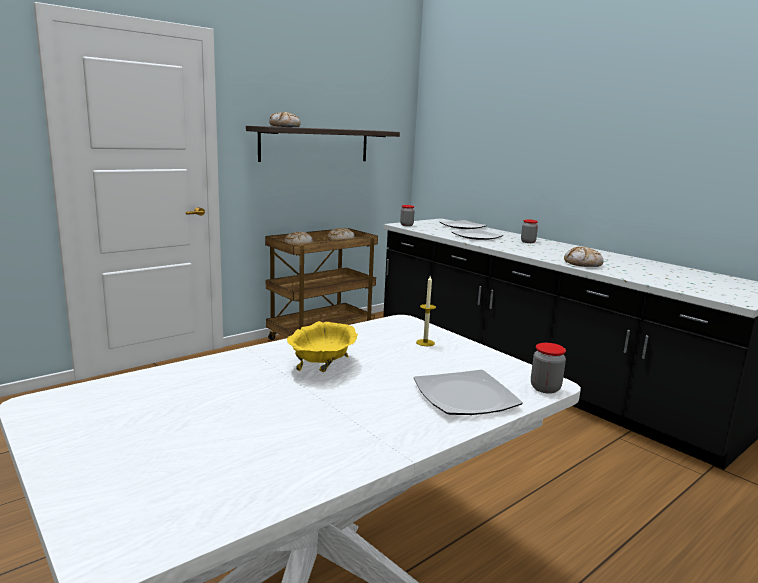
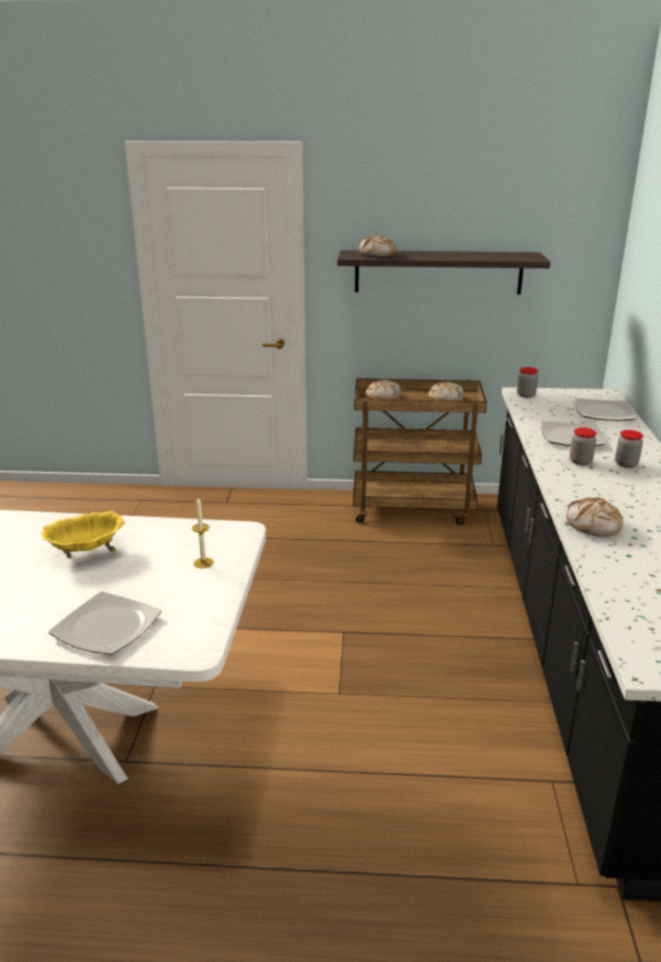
camera: 45 degrees right, 10 degrees up
(545, 388) = (179, 653): jar -> jar (580, 461)

